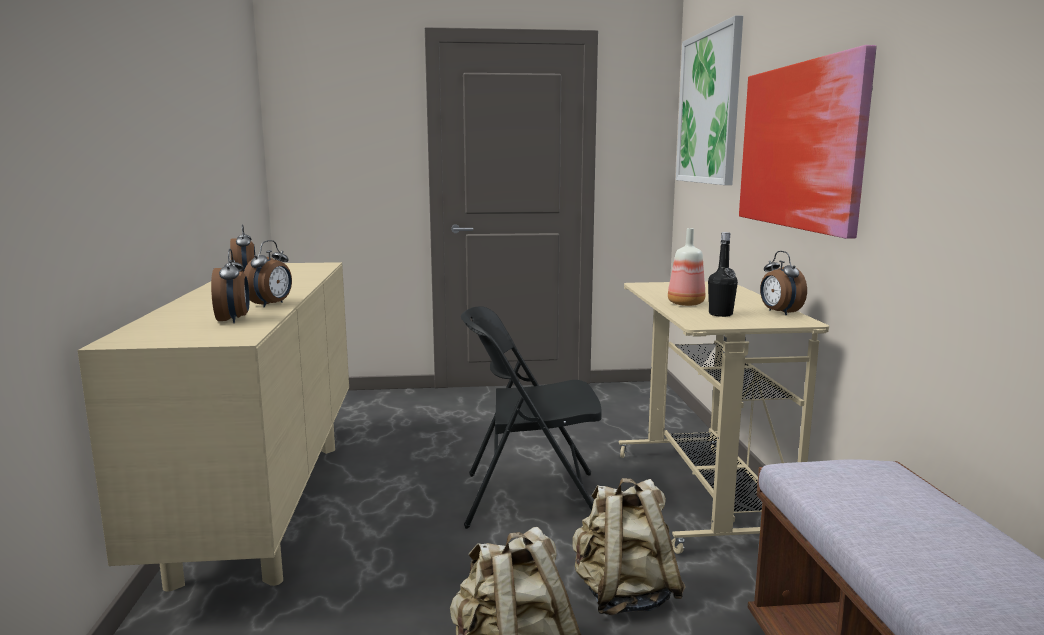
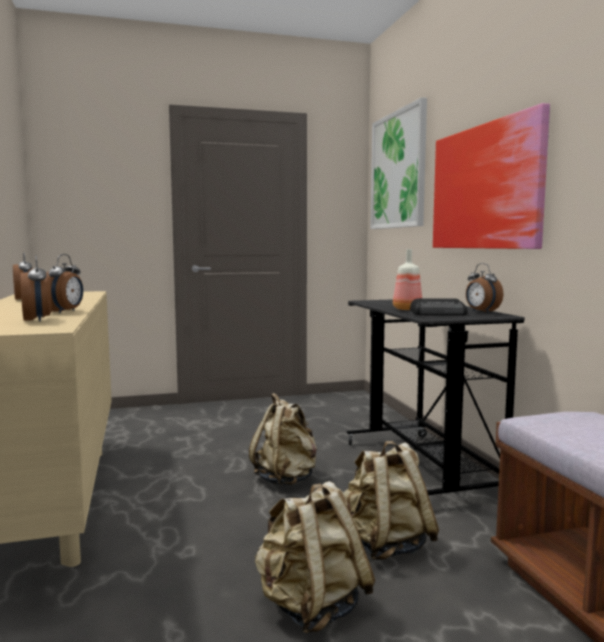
camera: 10 degrees left, 5 degrees down
(532, 498) = (286, 479): black chair -> beige backpack
(701, 496) = (421, 468): beige desk -> black desk
(720, 314) = (439, 313): black bottle -> radio

